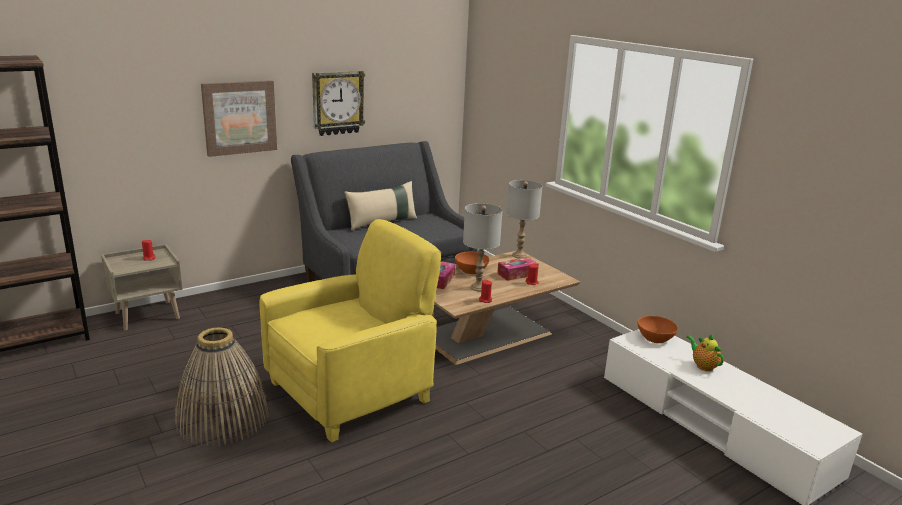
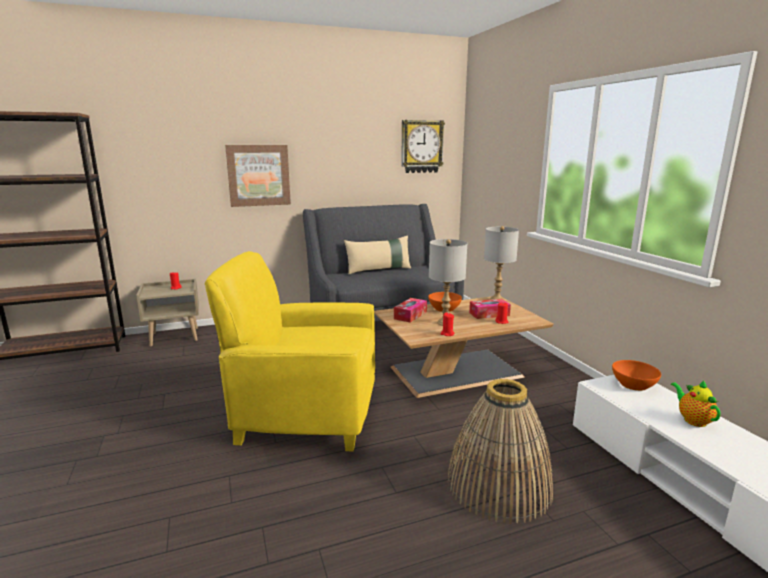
camera: 15 degrees right, 5 degrees down
(223, 418) = (177, 426): basket -> basket (498, 485)
(337, 103) = (345, 167): wall clock -> wall clock (421, 146)
(351, 391) = (305, 413): yellow armchair -> yellow armchair turned 150 degrees counterclockwise

